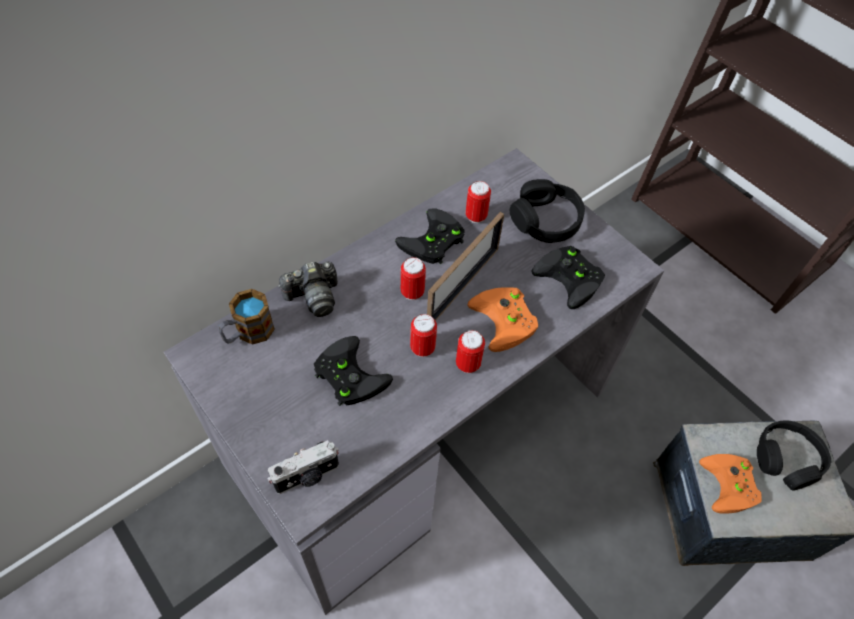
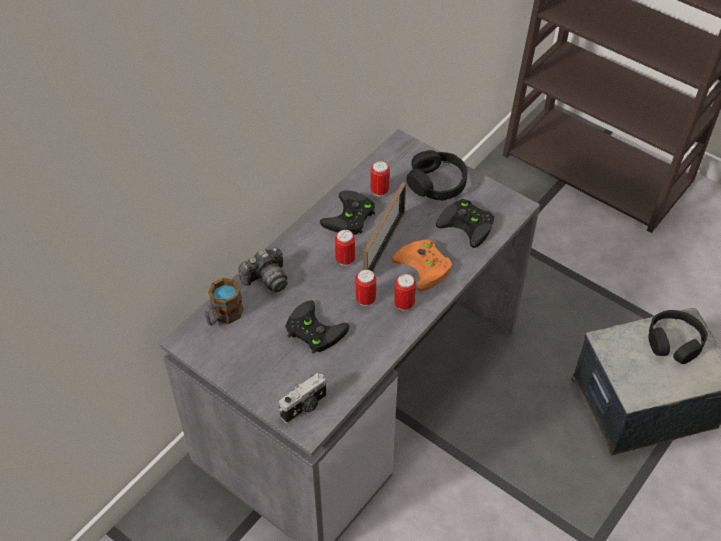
camera: 10 degrees left, 5 degrees down
(731, 486) = (634, 372): orange game controller -> none

